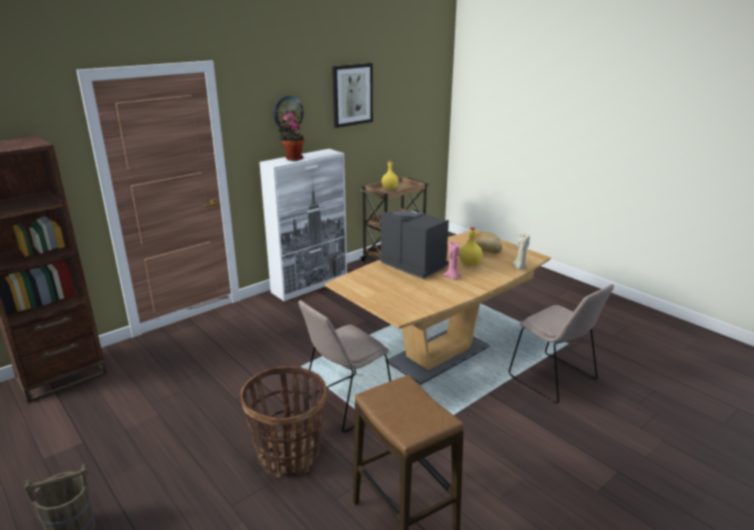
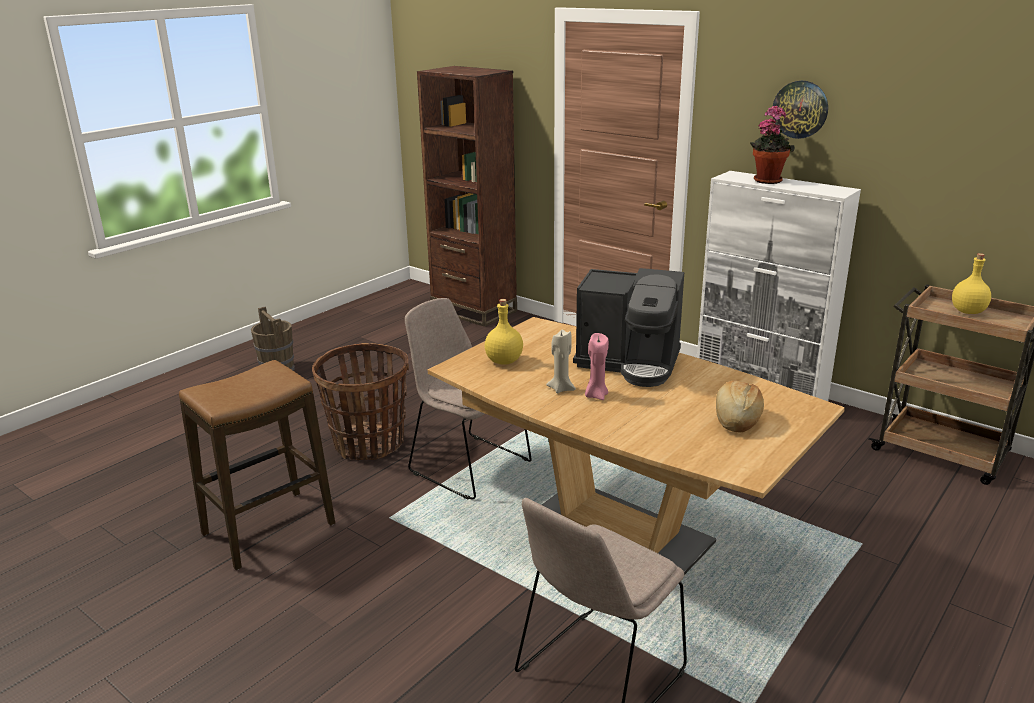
camera: 80 degrees right, 0 degrees up
(352, 95) = (947, 104): picture -> none
(413, 264) = (629, 363): coffee machine -> coffee machine turned 75 degrees clockwise
(469, 264) = (662, 407): yellow bottle -> yellow bottle (504, 361)
(520, 267) = (679, 456): beige candle -> beige candle (561, 389)

